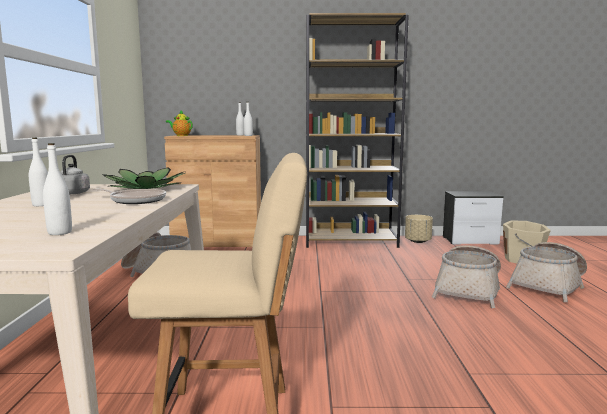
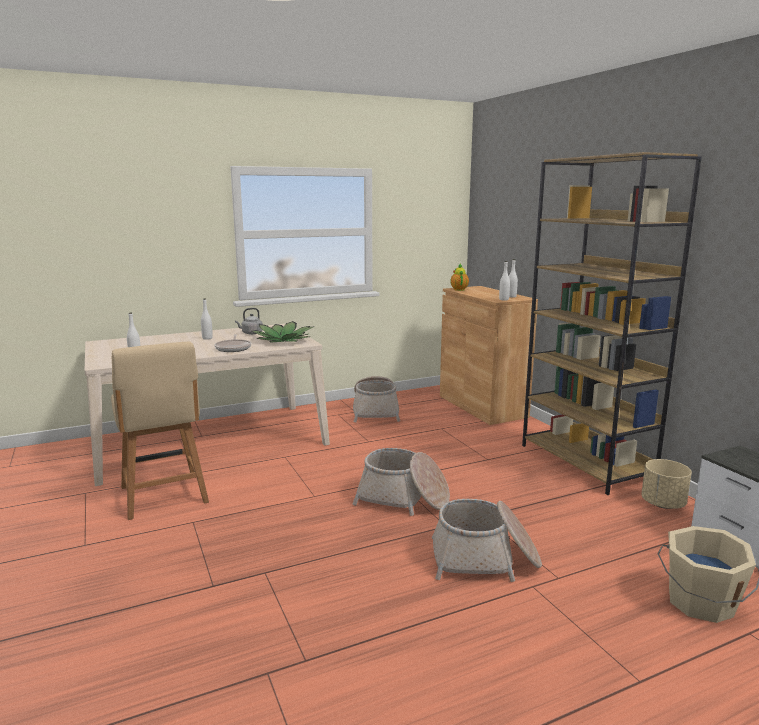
camera: 65 degrees right, 5 degrees up
(548, 286) = (581, 626): basket -> basket (403, 498)

